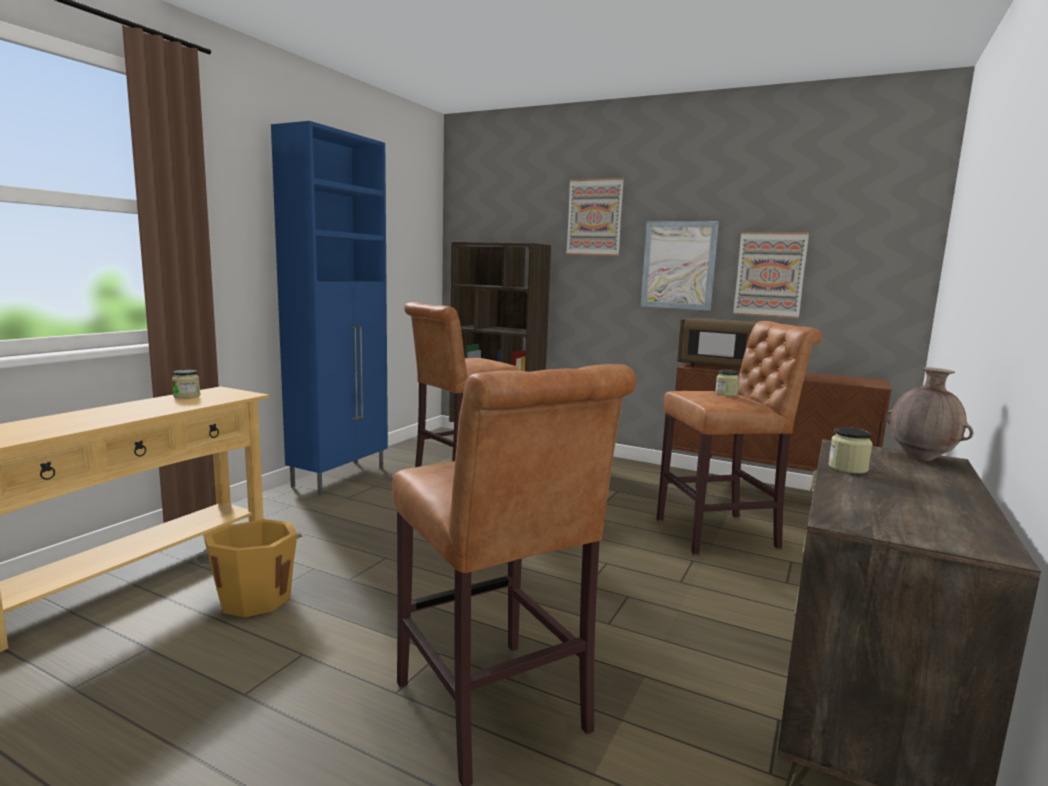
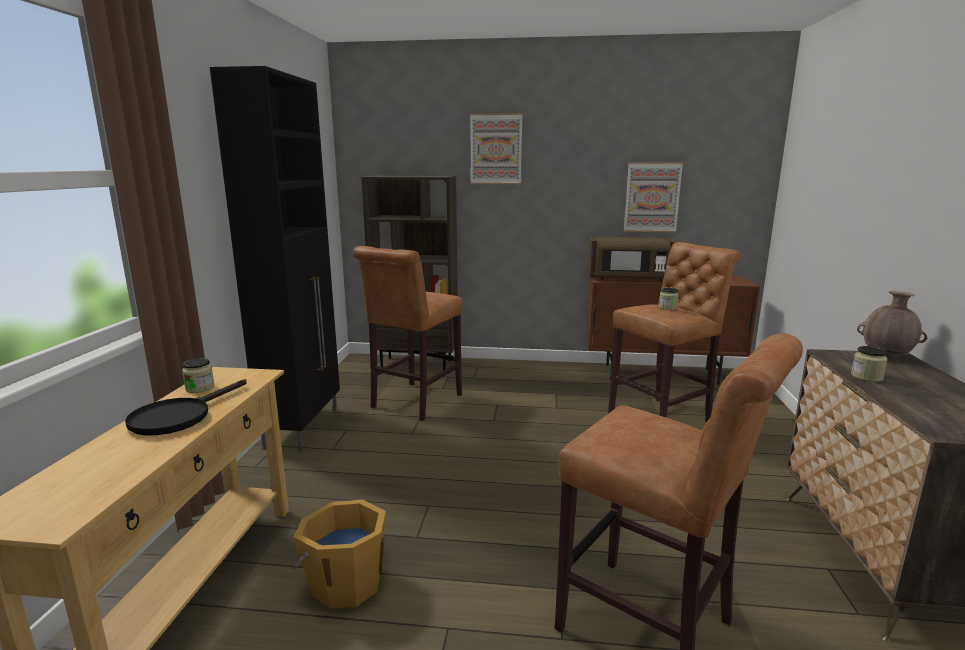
camera: 20 degrees left, 5 degrees up
(142, 409) = (179, 416): none -> black frying pan
(341, 477) = (304, 427): blue cabinet -> black cabinet
(678, 265) = (575, 191): picture -> none

